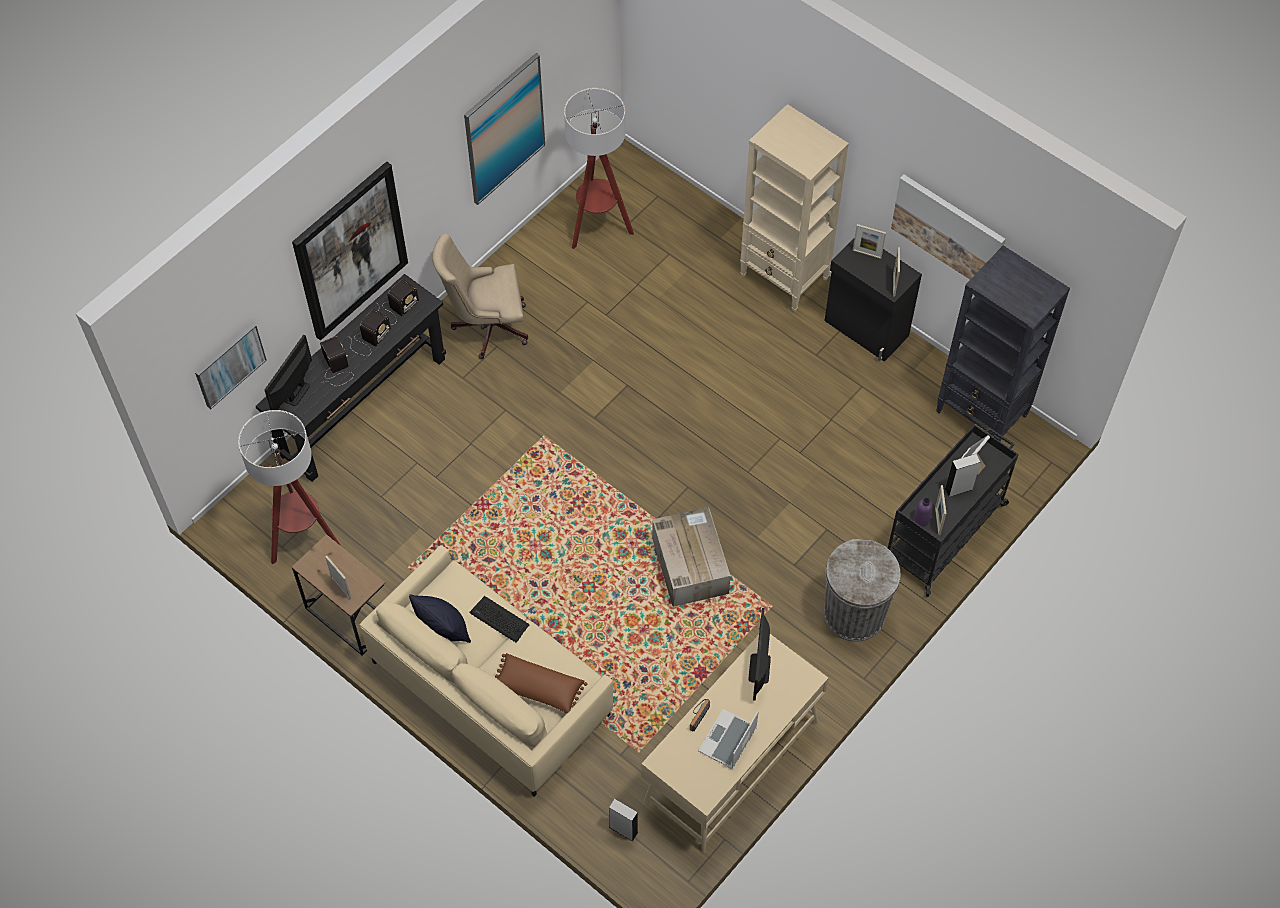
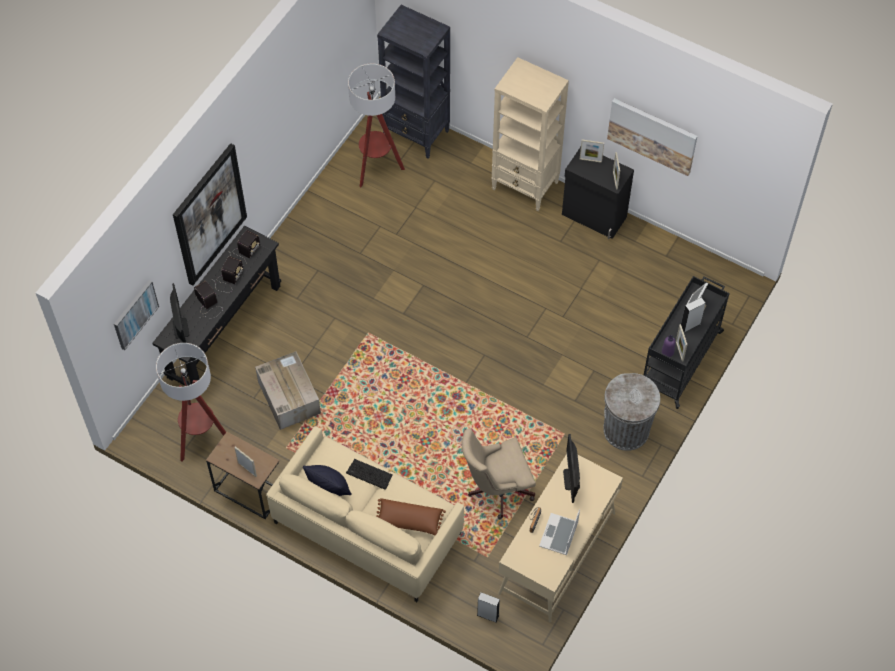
camera: 10 degrees left, 0 degrees up
(295, 392) = (180, 328): monitor -> monitor turned 150 degrees clockwise
(486, 326) = (306, 256): beige office chair -> beige office chair (496, 489)
(504, 129) = (304, 104): picture -> none
(689, 565) = (497, 413): cardboard box -> cardboard box (288, 396)
(982, 414) = (692, 267): black bookcase -> black bookcase (417, 134)

